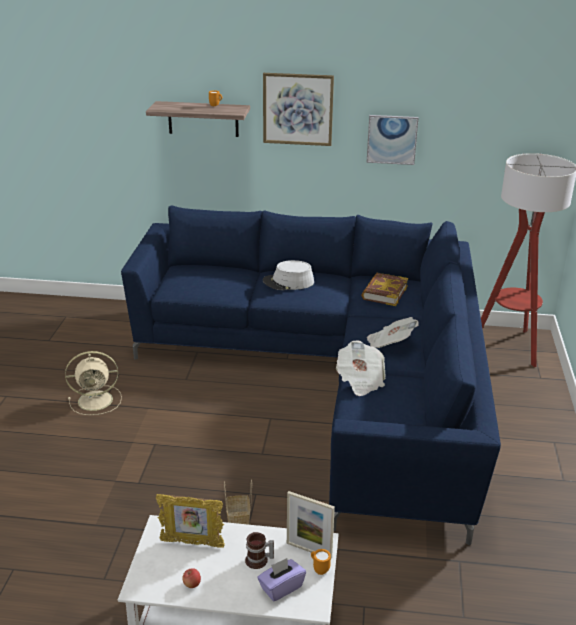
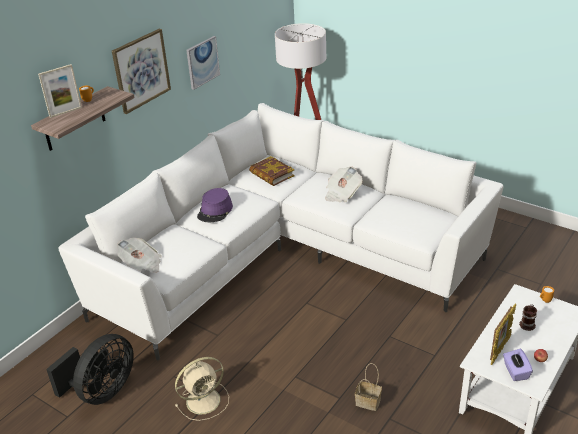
camera: 60 degrees left, 5 degrees up
(83, 345) = (102, 391): none -> black fan
(97, 400) = (204, 400): beige fan -> beige fan turned 45 degrees clockwise
(239, 521) = (414, 353): basket -> basket (369, 402)
(281, 587) = (555, 321): purple tissue box -> purple tissue box (515, 371)
(288, 282) = (215, 211): grey hat -> purple hat
(309, 550) = (526, 300): picture frame -> picture frame (65, 112)
(335, 380) = (283, 256): blue sofa -> white sofa
(360, 380) = (378, 219): newspaper -> newspaper (142, 264)

